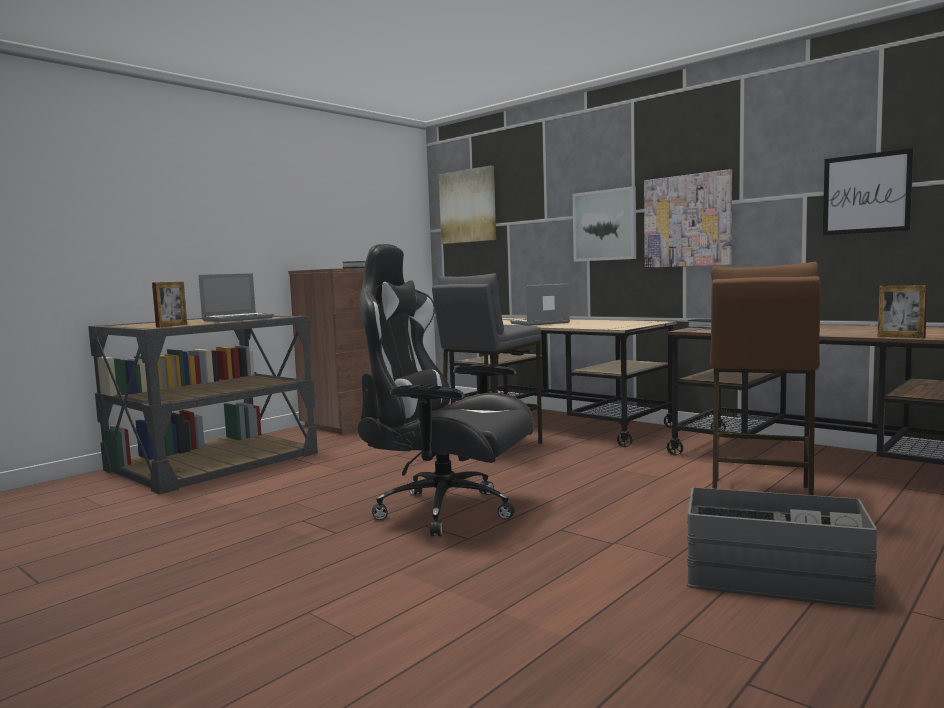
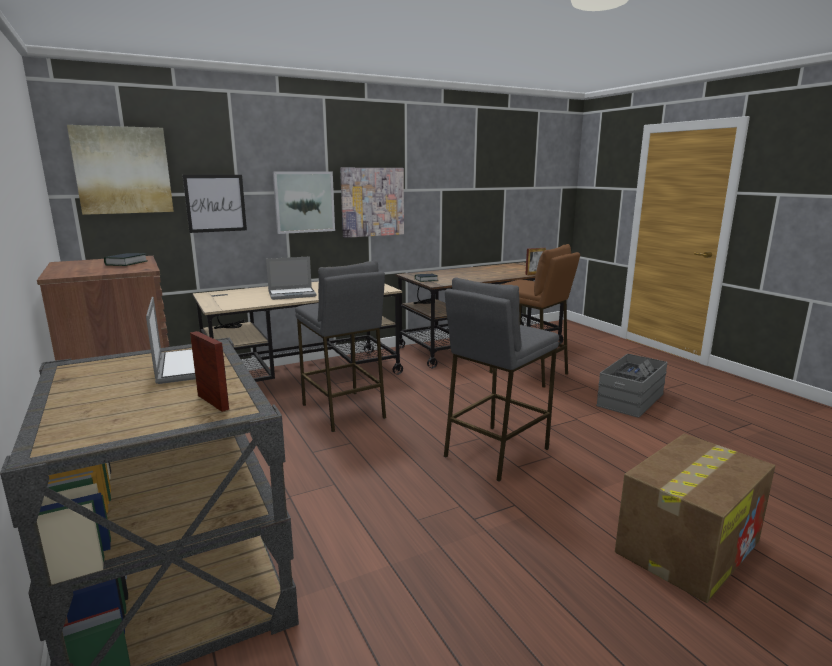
camera: 70 degrees left, 10 degrees up
(272, 628) = (688, 546): none -> cardboard box
(453, 511) = (495, 452): black office chair -> grey stool
(539, 323) = (292, 294): laptop -> laptop turned 105 degrees counterclockwise
(866, 193) = (471, 192): picture -> picture (215, 203)

